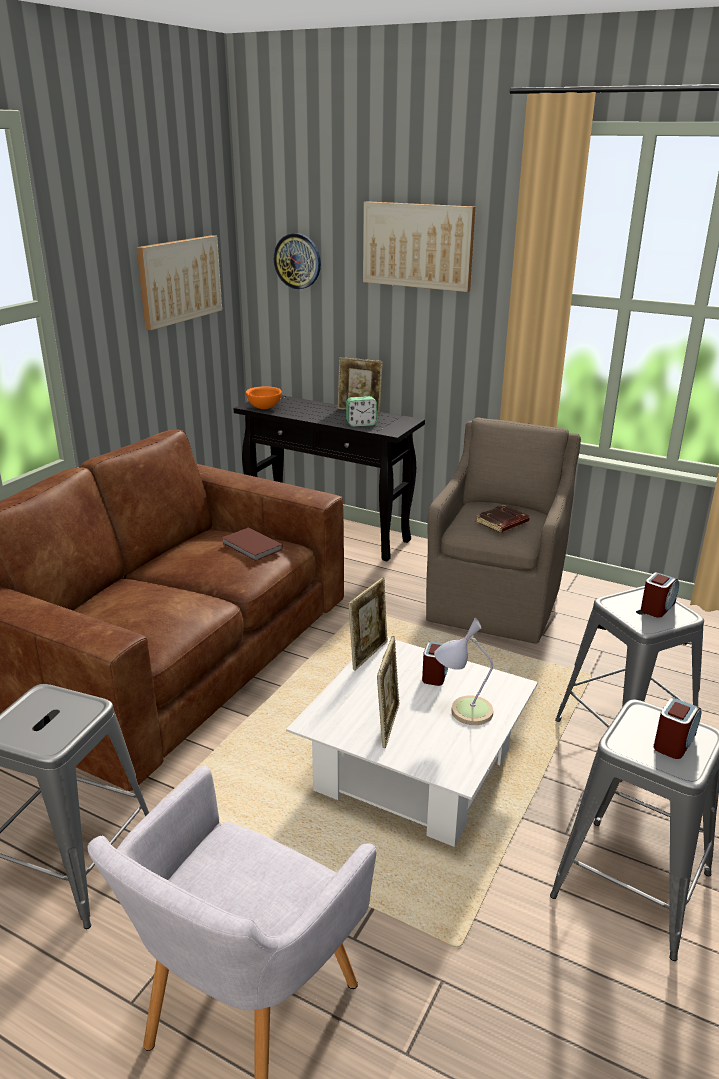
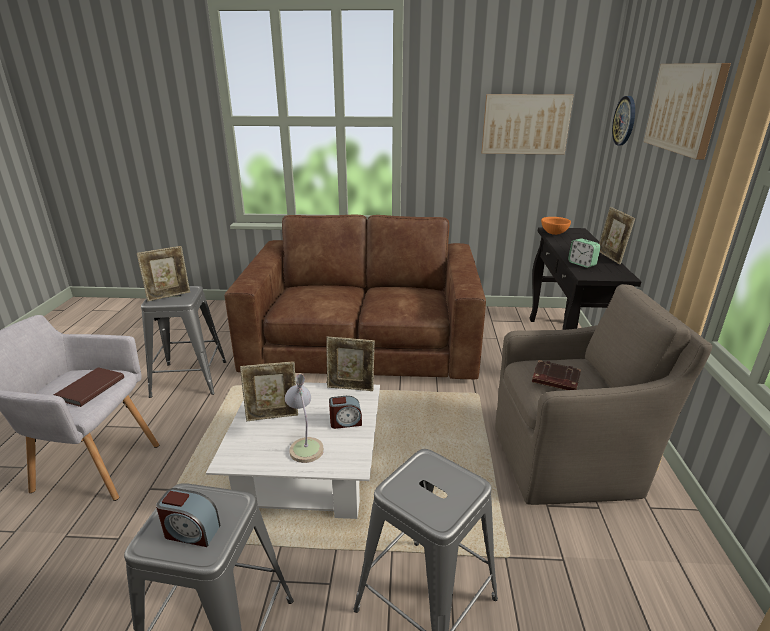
camera: 65 degrees right, 0 degrees up
(45, 722) = (169, 296): none -> picture frame
(251, 547) = (411, 302): brown book -> brown book (89, 388)
(657, 607) = (441, 494): alarm clock -> none

